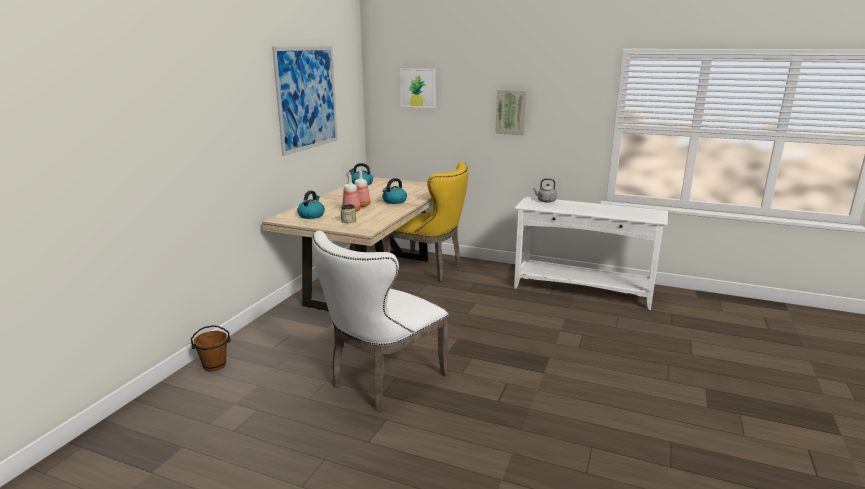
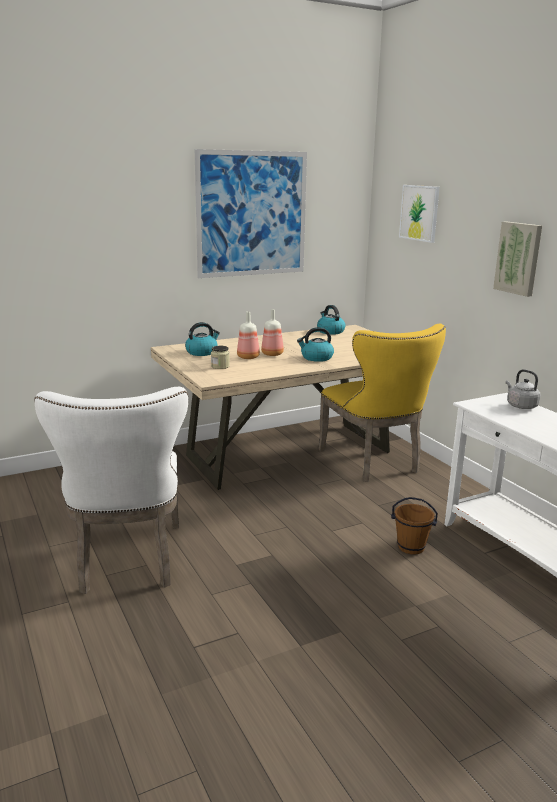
camera: 40 degrees right, 0 degrees up
(214, 365) = (39, 482): brown bucket -> brown bucket (411, 547)
(382, 381) = (128, 562): white chair -> white chair turned 90 degrees counterclockwise

